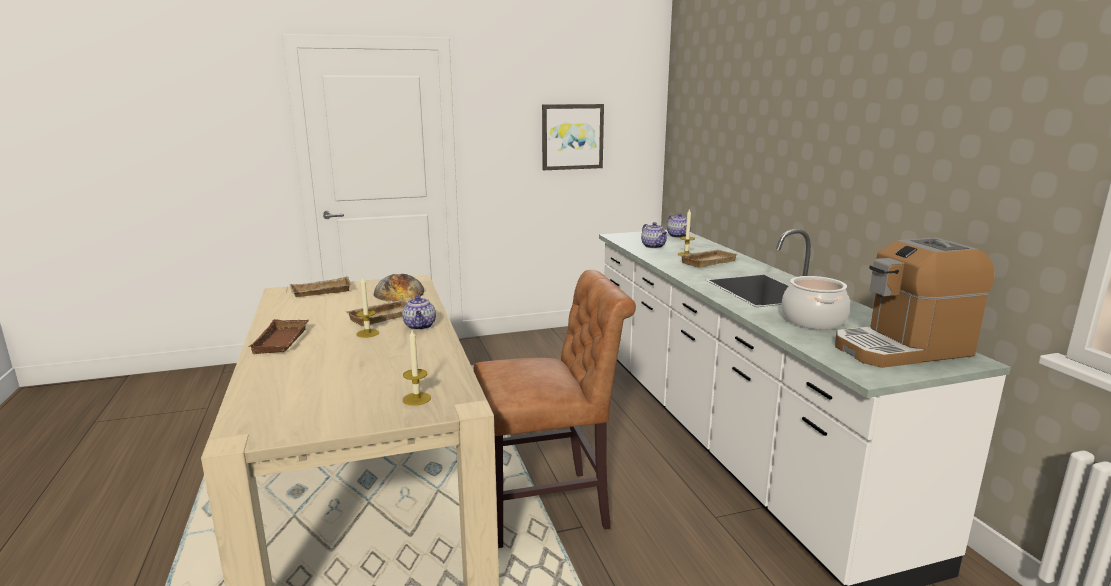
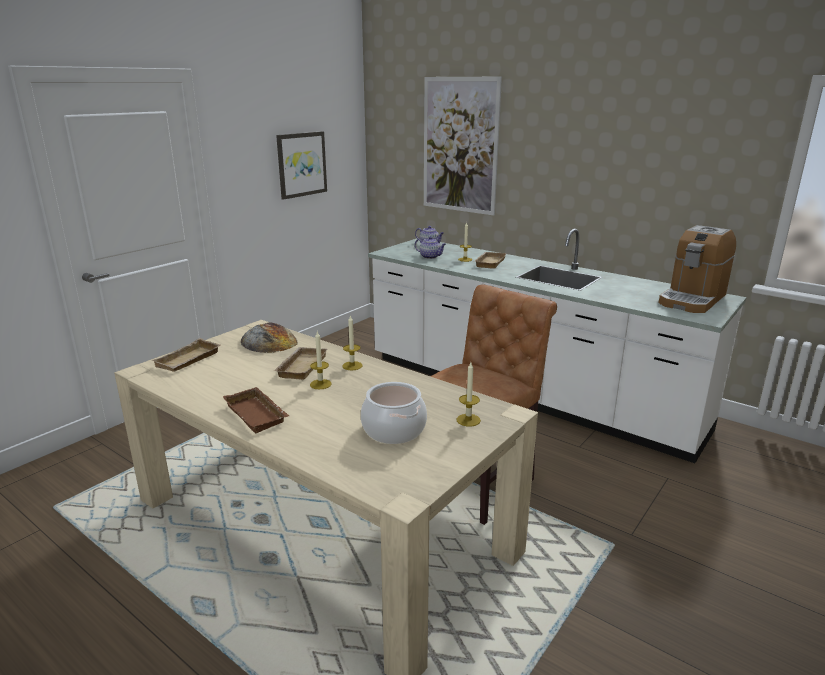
camera: 35 degrees left, 5 degrees up
(420, 326) = (352, 366): teapot -> candle
(735, 122) = (460, 146): none -> picture
(813, 320) = (624, 292): cooking pot -> cooking pot (393, 430)

